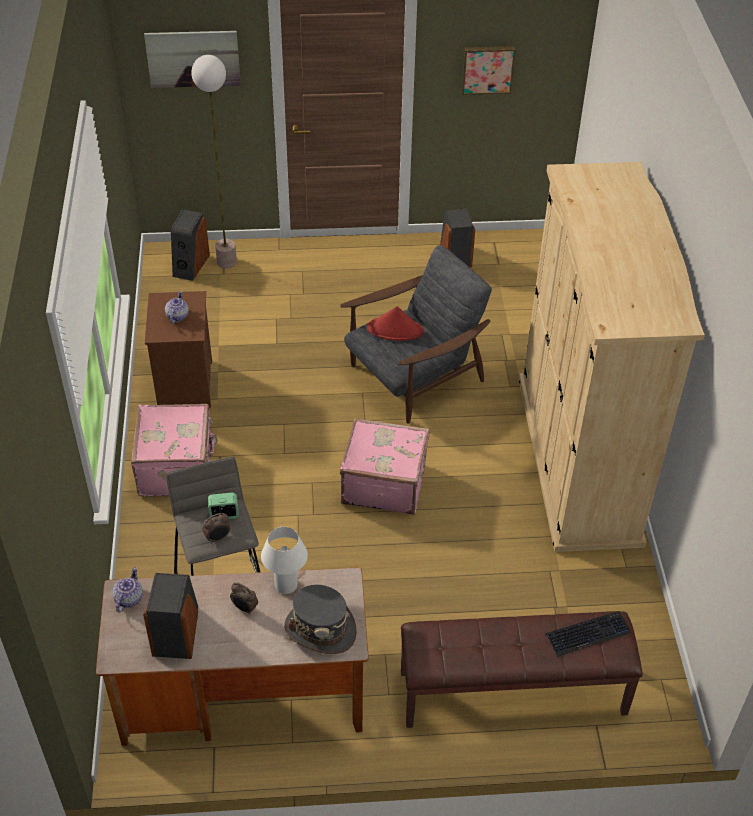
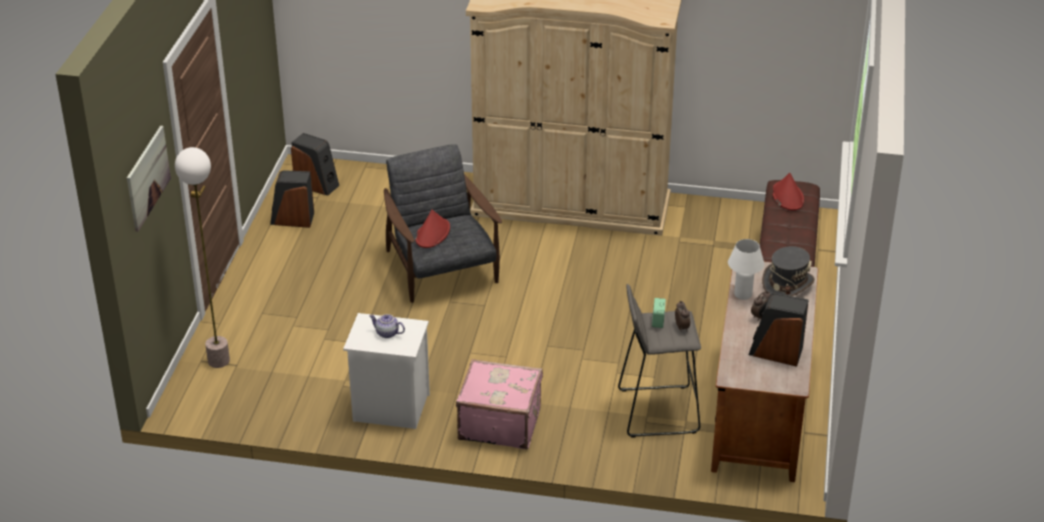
camera: 75 degrees left, 10 degrees down
(128, 599) = (738, 374): teapot -> none
(184, 383) = (389, 408): brown nightstand -> white nightstand
(190, 265) = (209, 386): speaker -> speaker (316, 185)
(383, 483) = (562, 306): pink suitcase -> none
(487, 69) = (245, 42): picture -> none
(587, 634) = (787, 197): keyboard -> red hat

